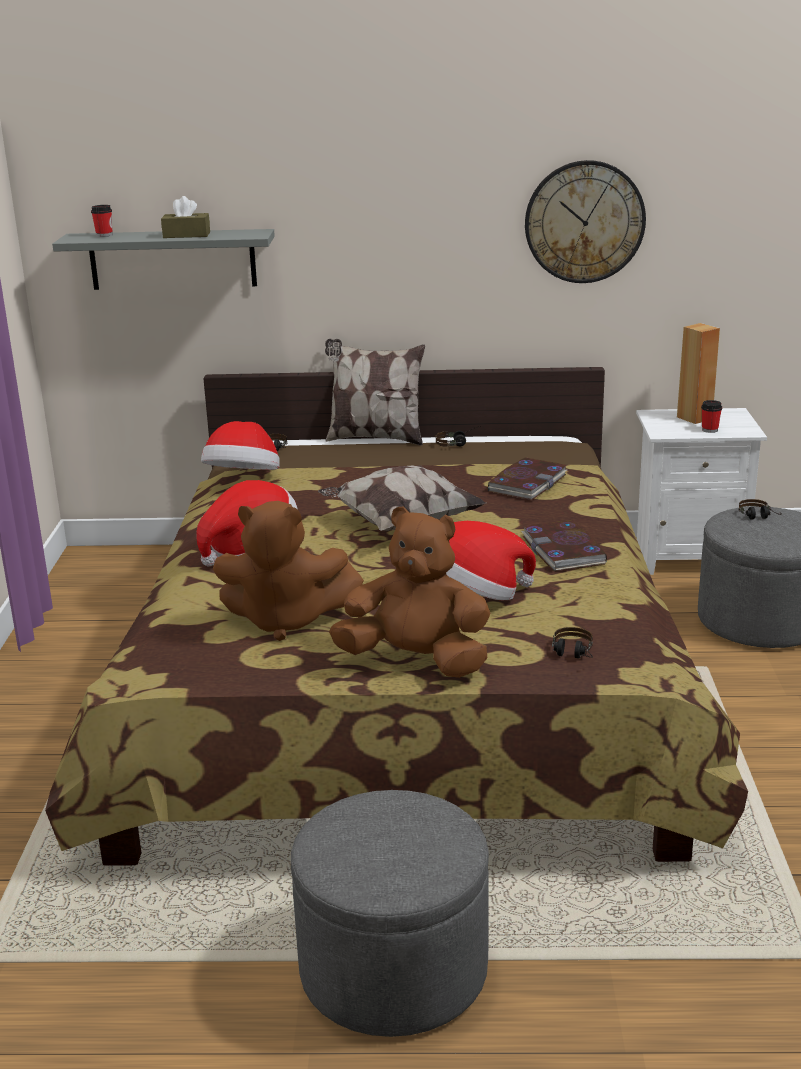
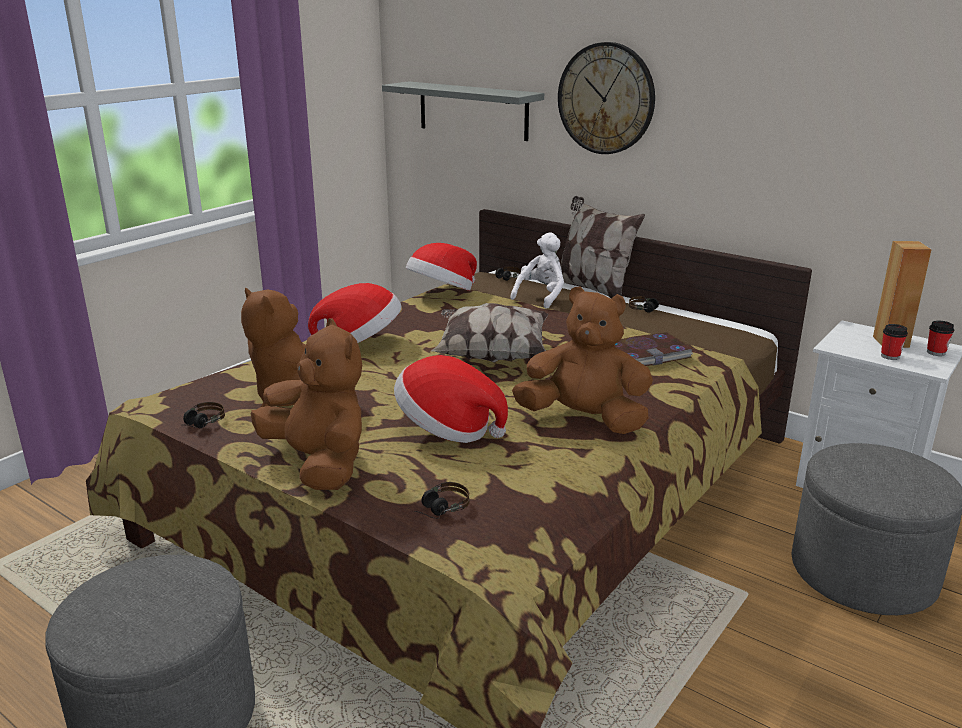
camera: 35 degrees right, 0 degrees up
(104, 235) = (424, 84): cup -> cup (936, 352)
(186, 235) = (473, 89): brown tissue box -> none
(349, 457) = (541, 296): none -> white plush toy
(564, 550) = (584, 419): book -> brown plush toy
(584, 222) = (814, 116): wall clock -> wall clock (606, 99)
(759, 518) = (883, 461): headphones -> headphones (199, 425)

